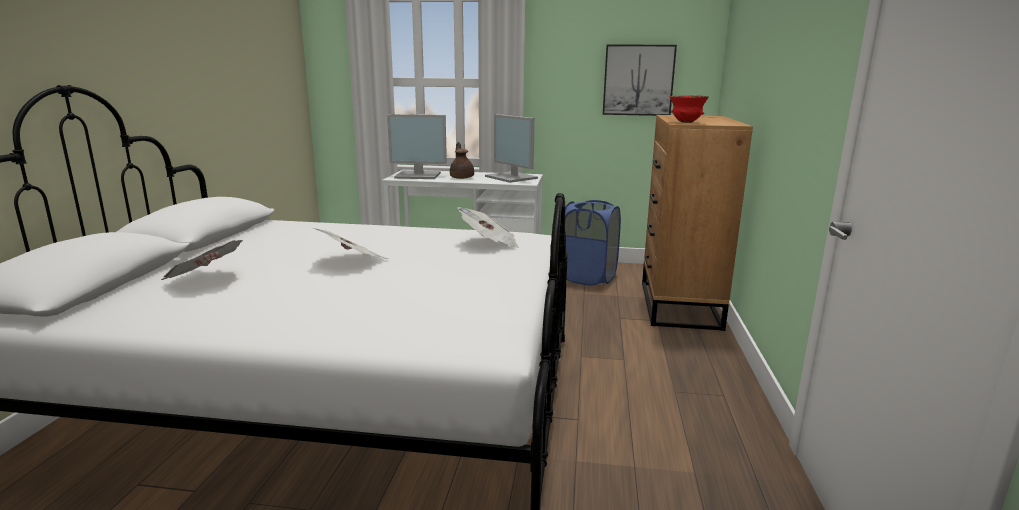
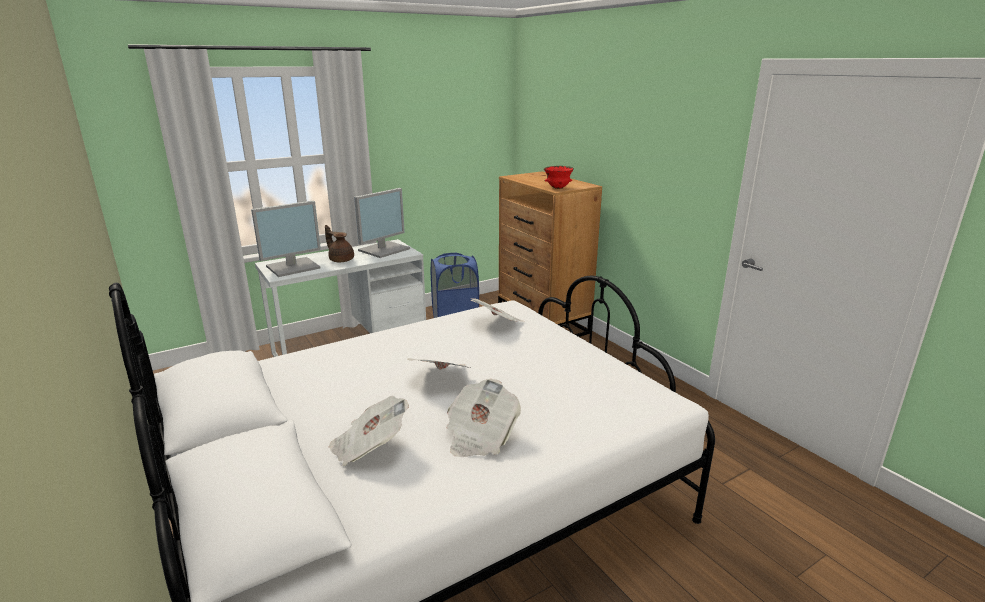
camera: 40 degrees left, 5 degrees up
(277, 301) = (480, 436): none -> newspaper
(512, 177) = (384, 249): monitor -> monitor turned 60 degrees counterclockwise
(638, 80) = (458, 143): picture -> none

